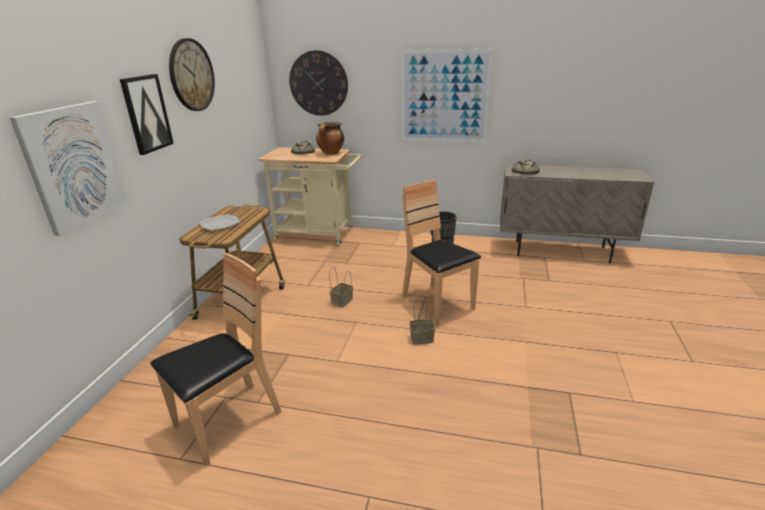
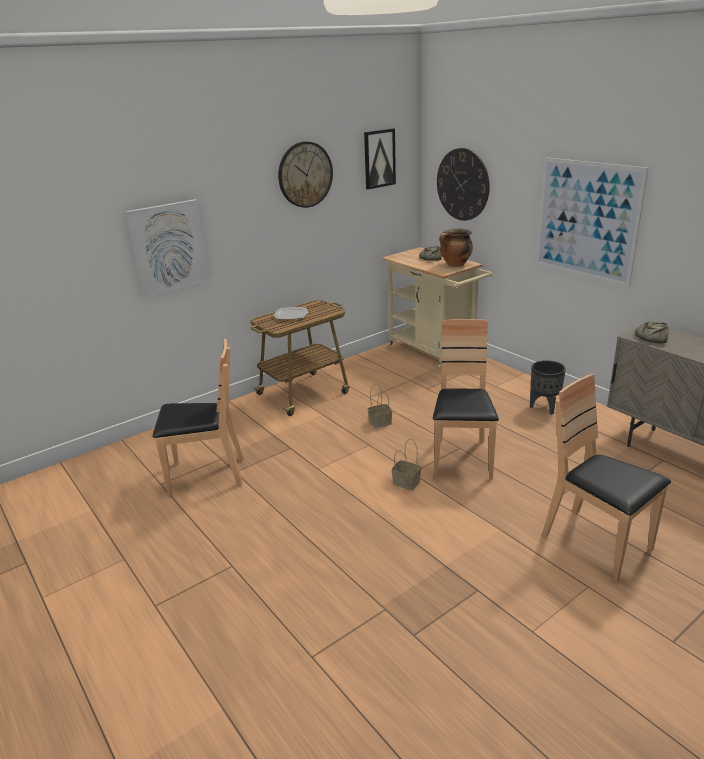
camera: 40 degrees right, 0 degrees up
(146, 114) = (245, 209): picture -> picture (379, 158)
(583, 323) = (596, 544): none -> brown chair

